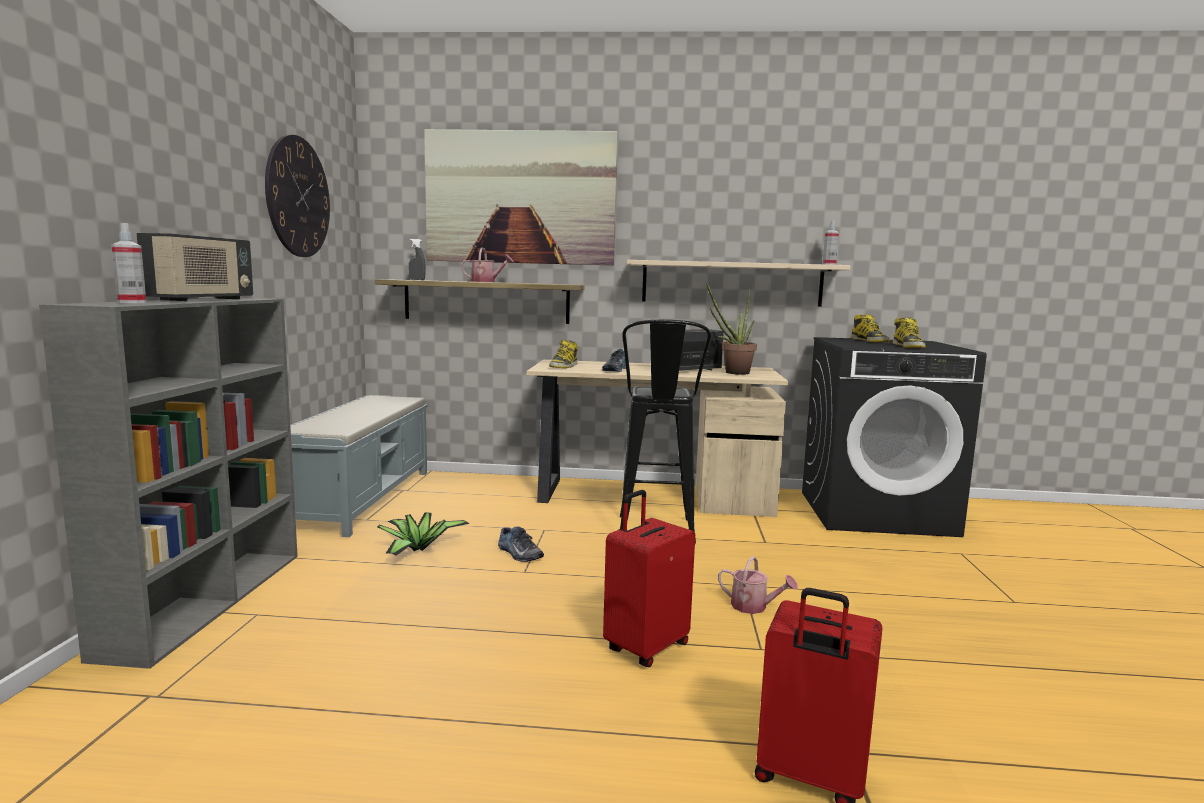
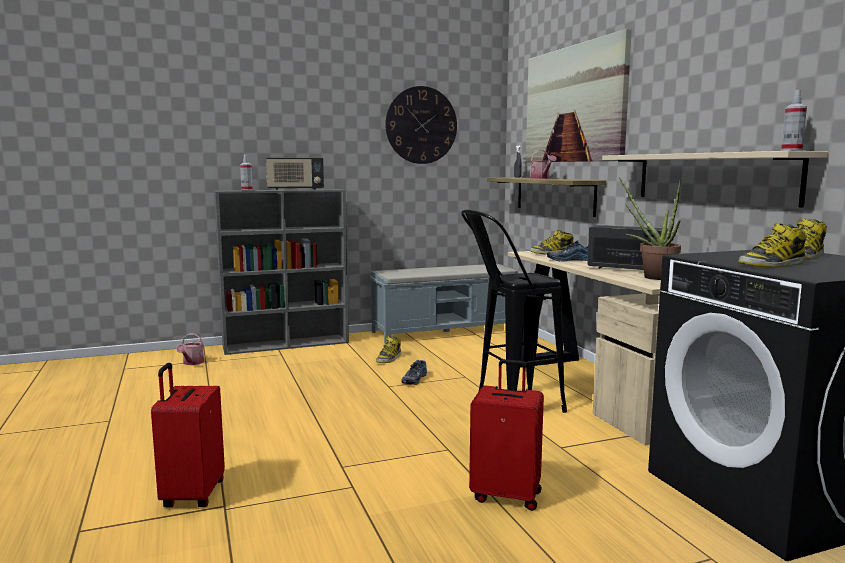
camera: 65 degrees right, 0 degrees up
(418, 549) = (389, 358): potted plant -> boot
(645, 647) = (315, 433): red suitcase -> red suitcase (507, 495)
(754, 607) = (410, 457): watering can -> watering can (192, 363)

